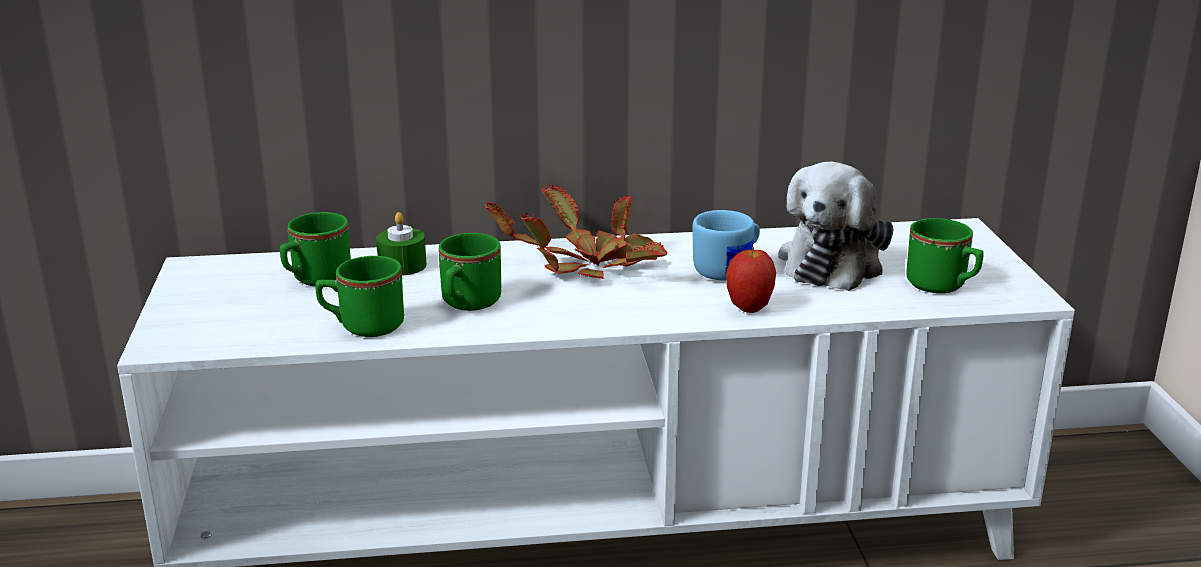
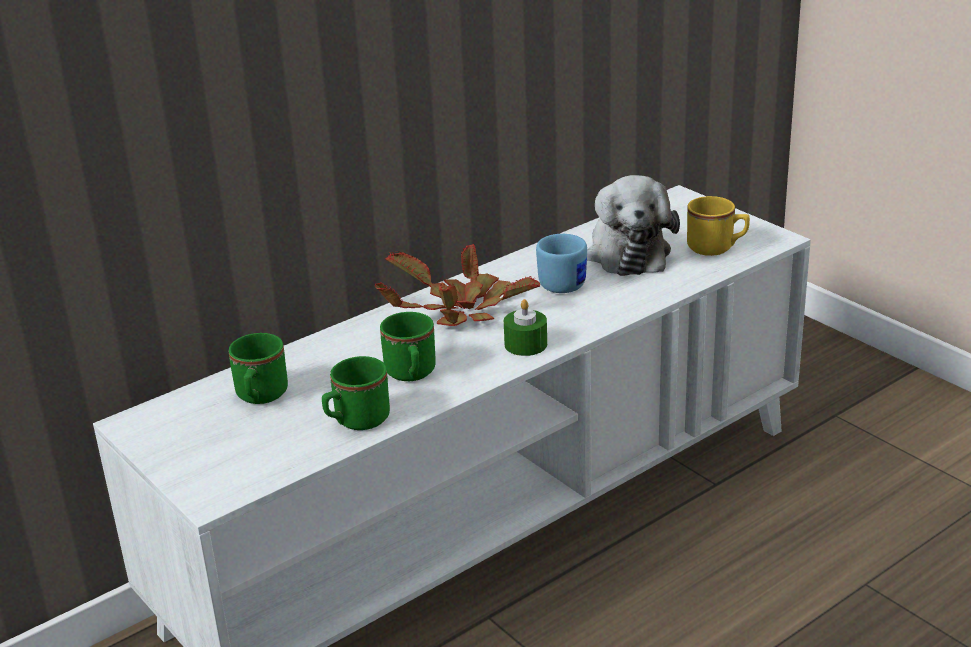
camera: 30 degrees left, 5 degrees up
(402, 265) = (315, 360): green candle -> green candle (525, 344)
(749, 308) = (615, 308): apple -> none
(942, 286) = (716, 248): green mug -> yellow mug

